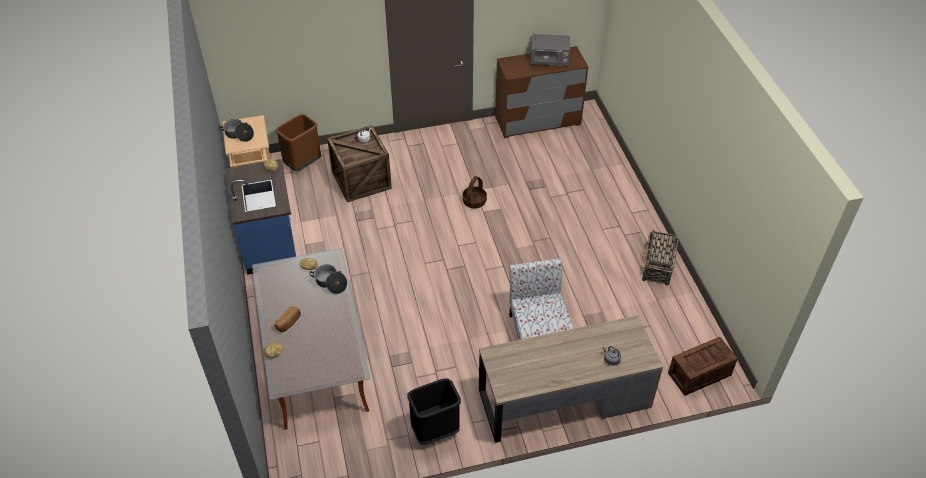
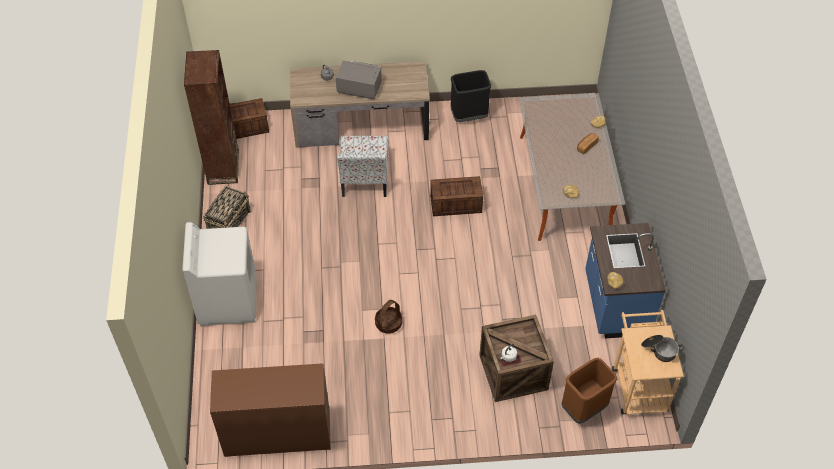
camera: 170 degrees left, 5 degrees up
(330, 283) = (550, 175): cooking pot -> none
(432, 317) = (456, 204): none -> crate
(549, 61) = (257, 388): grey microwave -> grey microwave (359, 89)
(621, 200) = (227, 301): none -> white washing machine
(695, 322) = (223, 167): none -> brown bookcase

